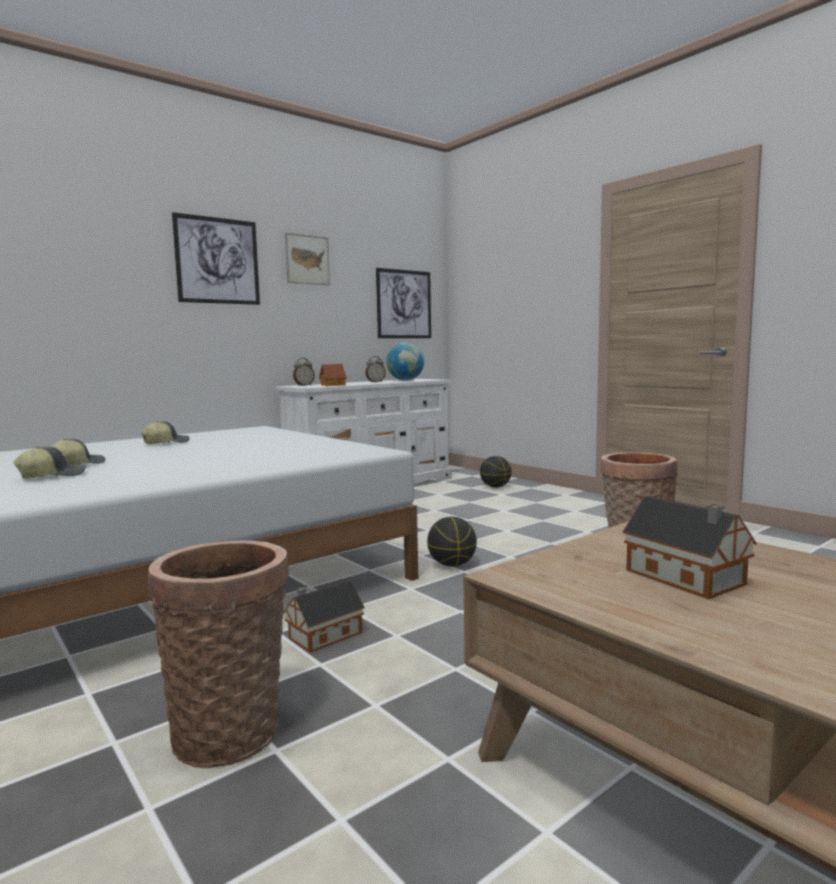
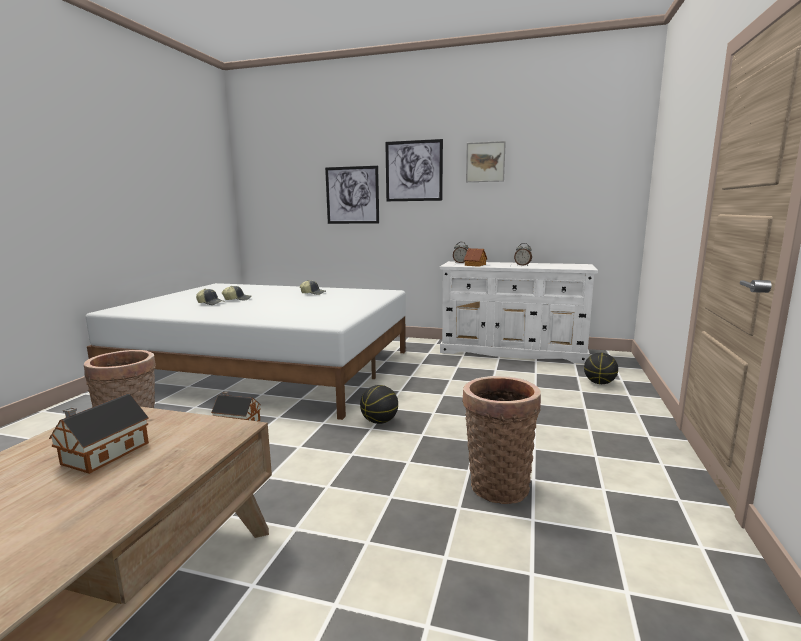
camera: 55 degrees right, 5 degrees up
(404, 304) = (586, 193): picture -> picture (352, 195)
(405, 380) = (559, 266): globe -> none

